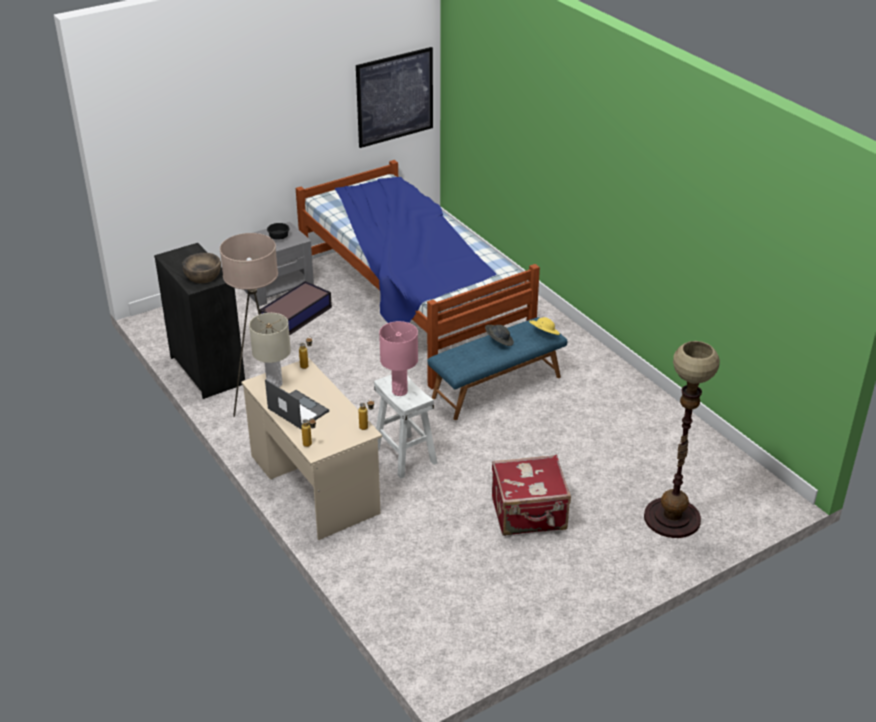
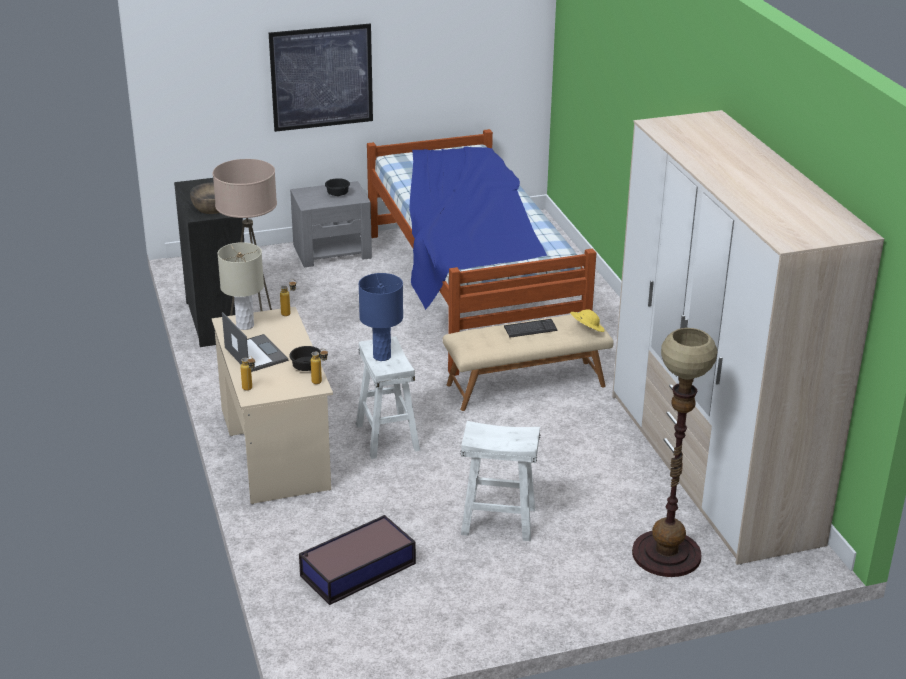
camera: 15 degrees right, 5 degrees down
(295, 316) = (337, 282): storage box -> storage box (356, 570)
(349, 415) = (307, 368): none -> black bowl
(395, 97) = (495, 56): picture -> picture (321, 77)
(400, 391) = (382, 356): pink table lamp -> blue table lamp
(496, 386) = (525, 385): blue bench -> beige bench
(498, 341) = (530, 329): grey hat -> keyboard
(529, 514) = (498, 520): red suitcase -> white stool
(672, 434) = (710, 467): none -> wardrobe

